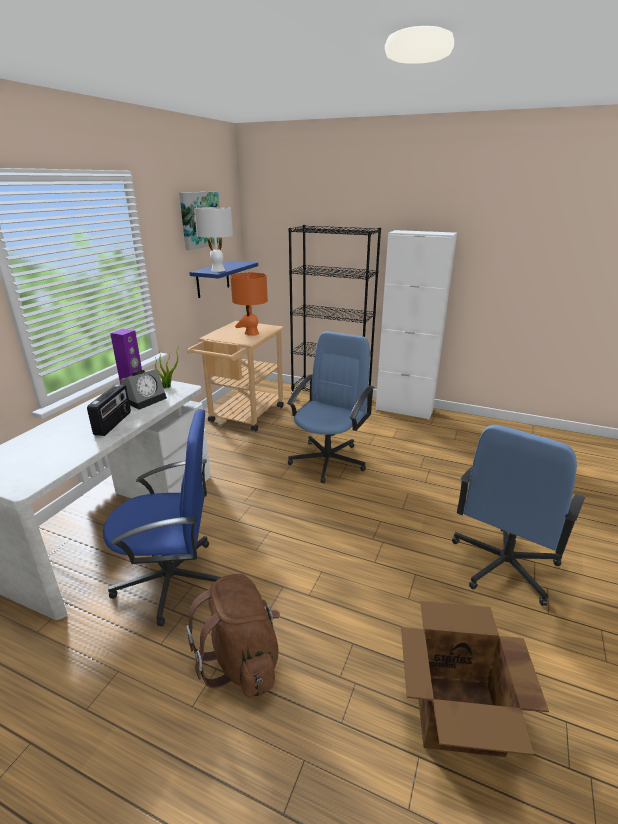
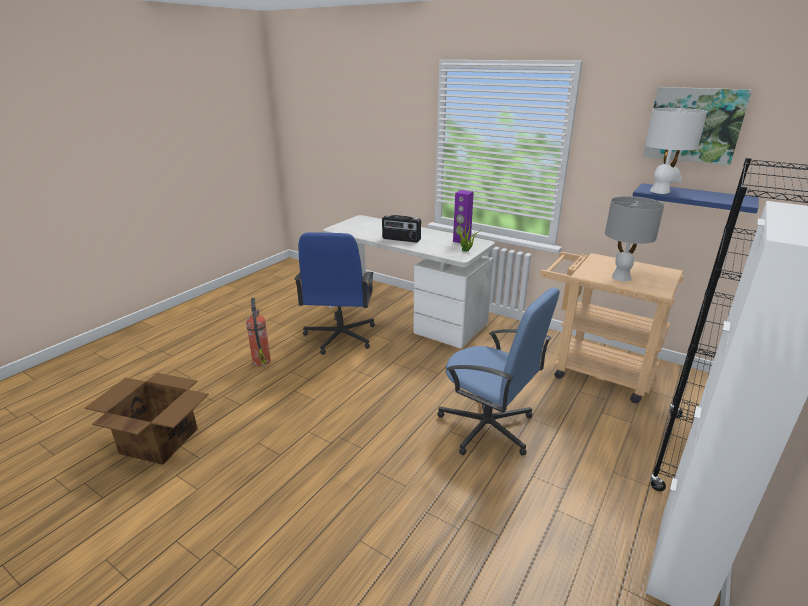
camera: 100 degrees right, 0 degrees up
(146, 400) = (438, 245): alarm clock -> none
(242, 660) = (261, 361): brown backpack -> fire extinguisher
(251, 333) = (621, 277): orange table lamp -> grey table lamp
(503, 565) = (251, 532): blue office chair -> none

